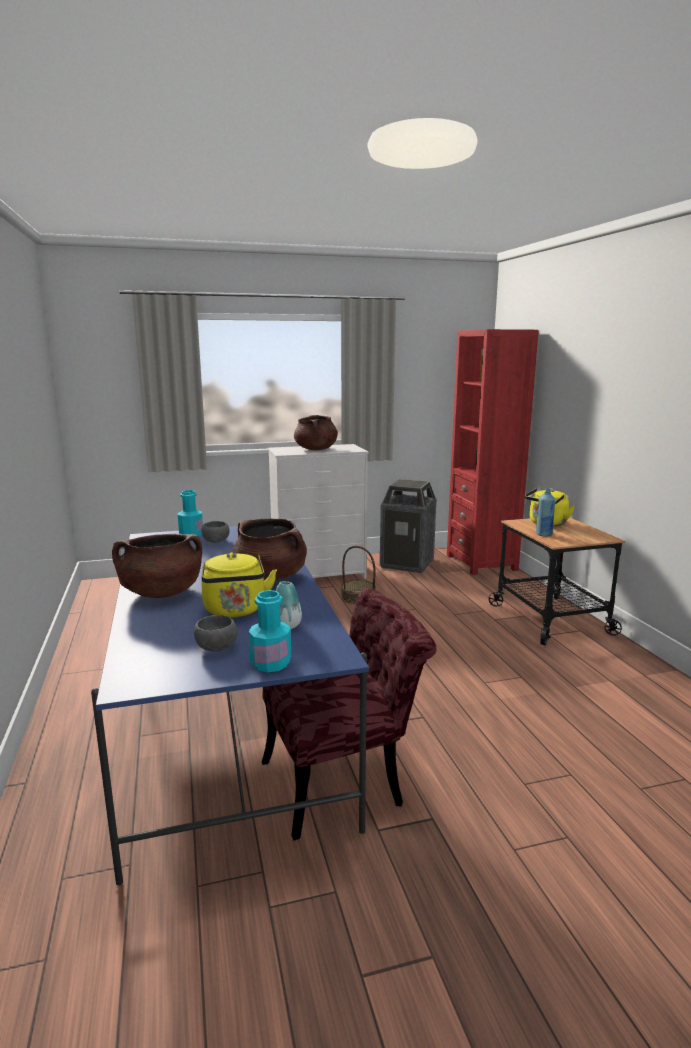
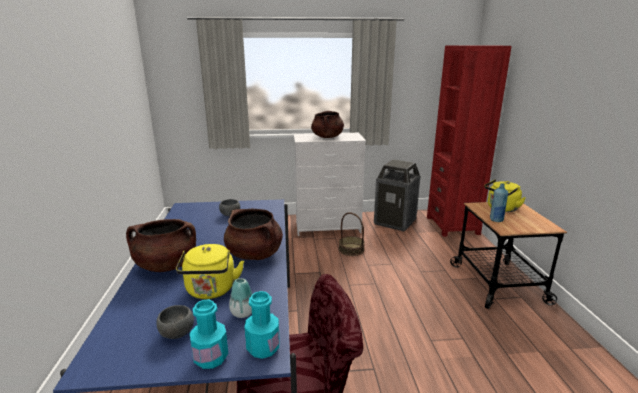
camera: 10 degrees right, 5 degrees up
(191, 534) = (216, 206): turquoise bottle -> turquoise bottle (263, 348)

